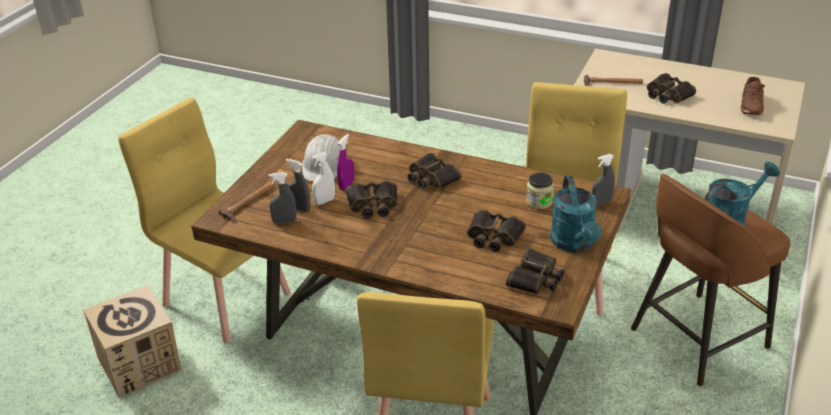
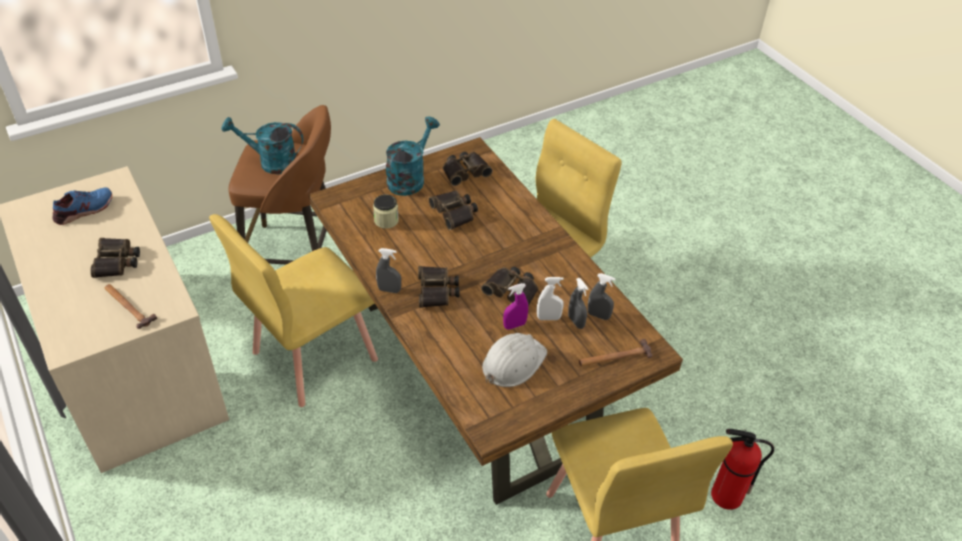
camera: 145 degrees left, 10 degrees up
(139, 364) = (725, 496): cardboard box -> fire extinguisher
(601, 203) = (347, 195): grey spray bottle -> grey spray bottle (389, 290)
(750, 105) = (84, 210): brown shoe -> blue shoe

